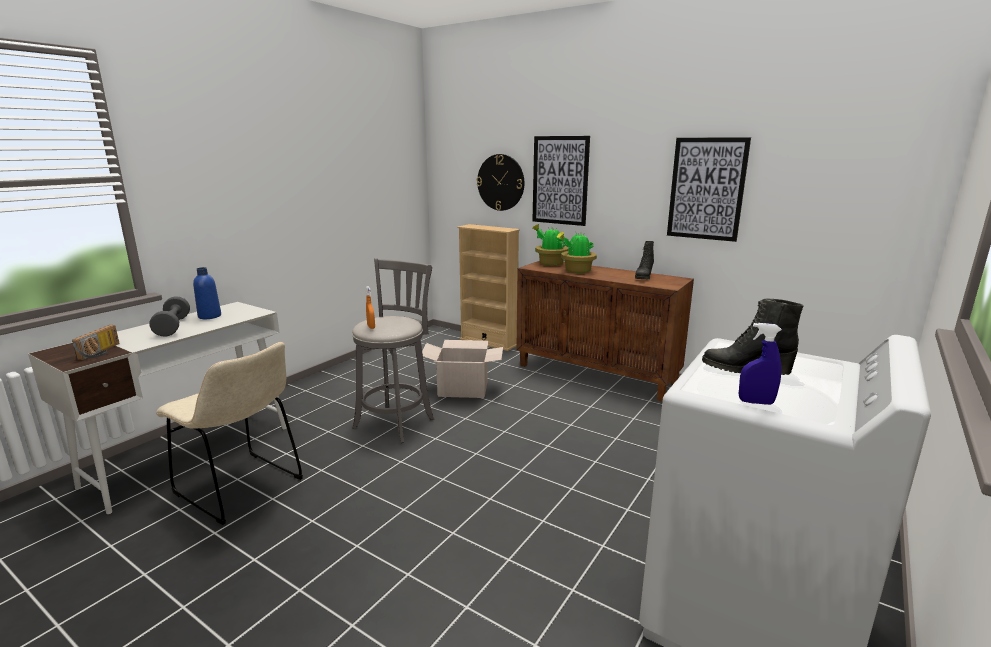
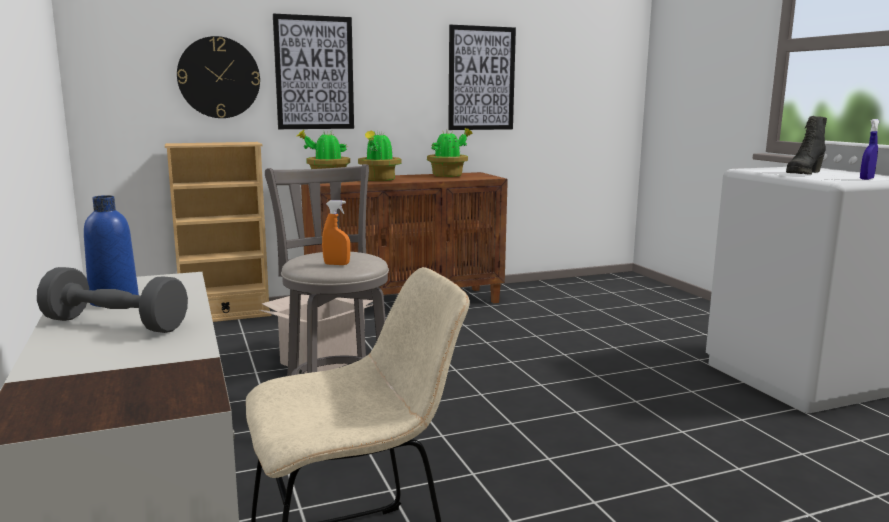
camera: 55 degrees left, 5 degrees down
(101, 352) = (160, 377): radio -> none
(643, 277) = (448, 176): black boot -> potted plant

